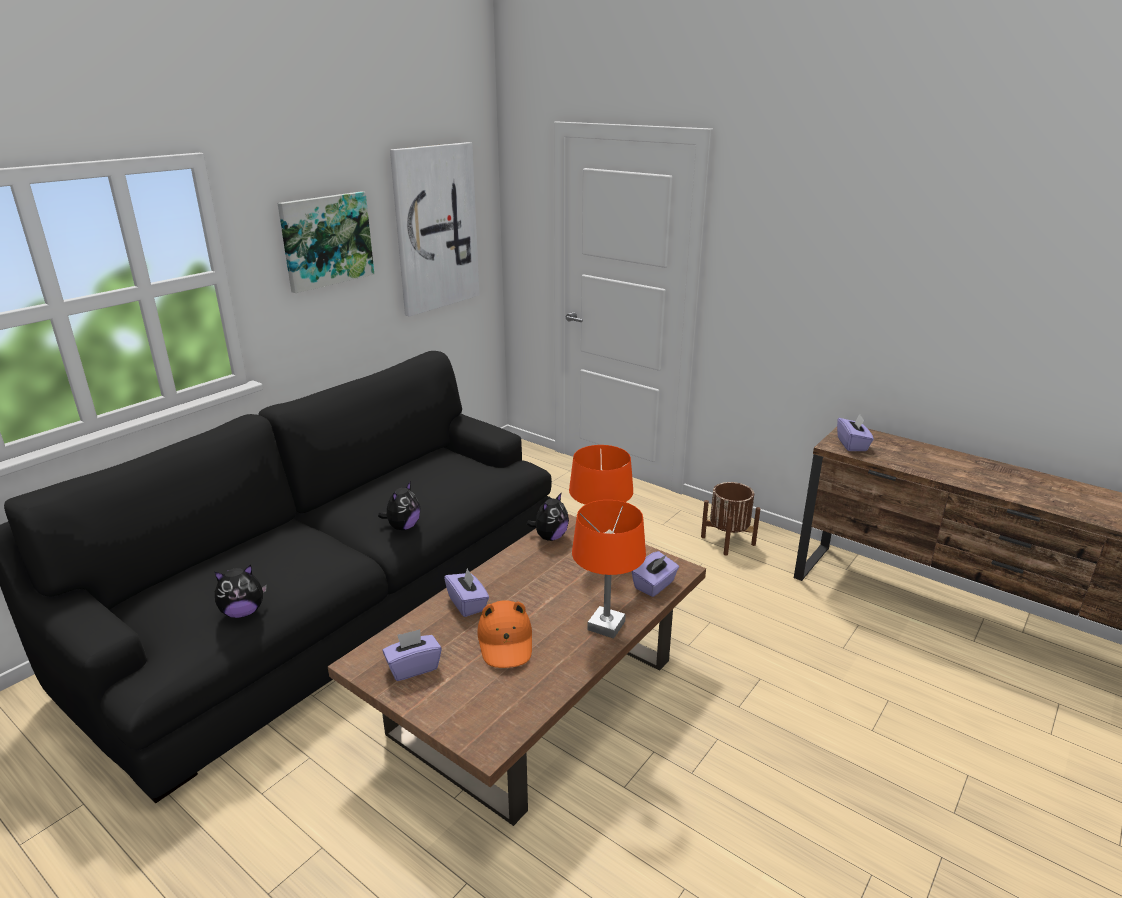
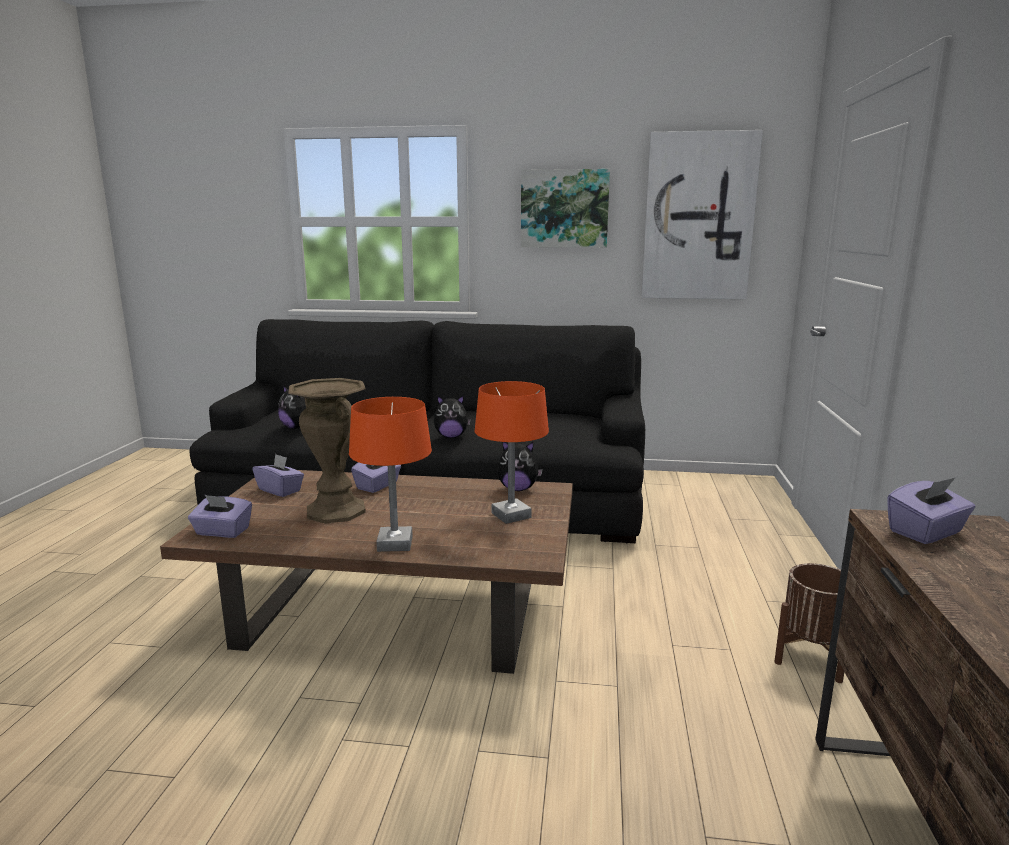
camera: 60 degrees right, 10 degrees down
(506, 641) = (336, 510): orange hat -> brown vase
(654, 585) = (491, 551): purple tissue box -> purple tissue box (222, 532)

